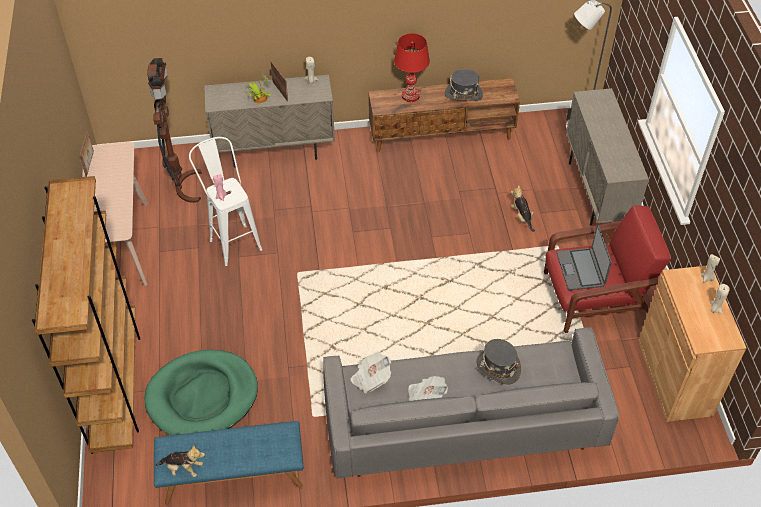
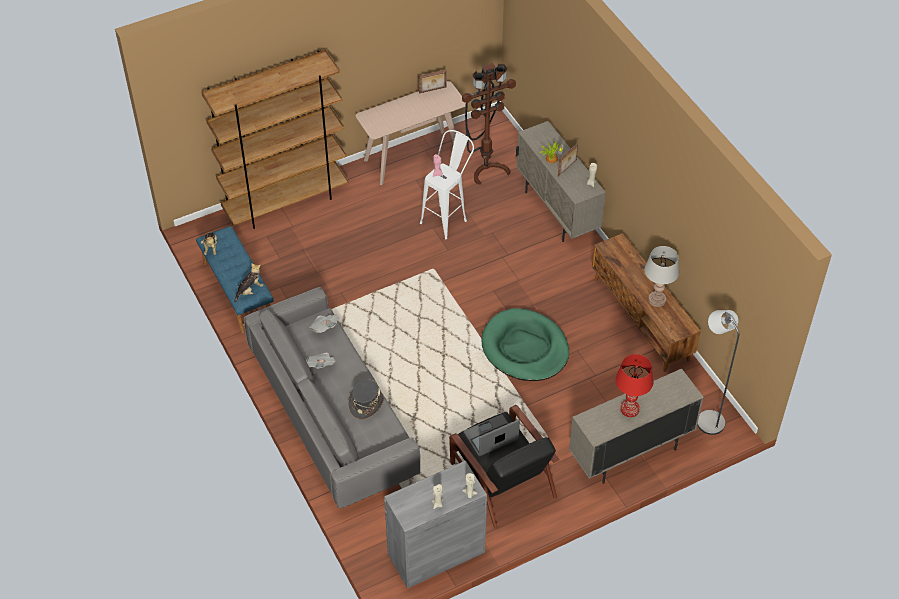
camera: 70 degrees right, 0 degrees up
(202, 396) = (295, 252): green dog bed -> green dog bed (525, 348)
(410, 96) = (632, 263): red table lamp -> red table lamp (629, 409)
(463, 94) = (656, 300): grey hat -> grey table lamp
(522, 217) = (569, 403): plush toy -> plush toy (250, 290)
(596, 296) = (502, 478): red armchair -> black armchair
(674, 378) = (436, 553): brown cabinet -> grey cabinet

